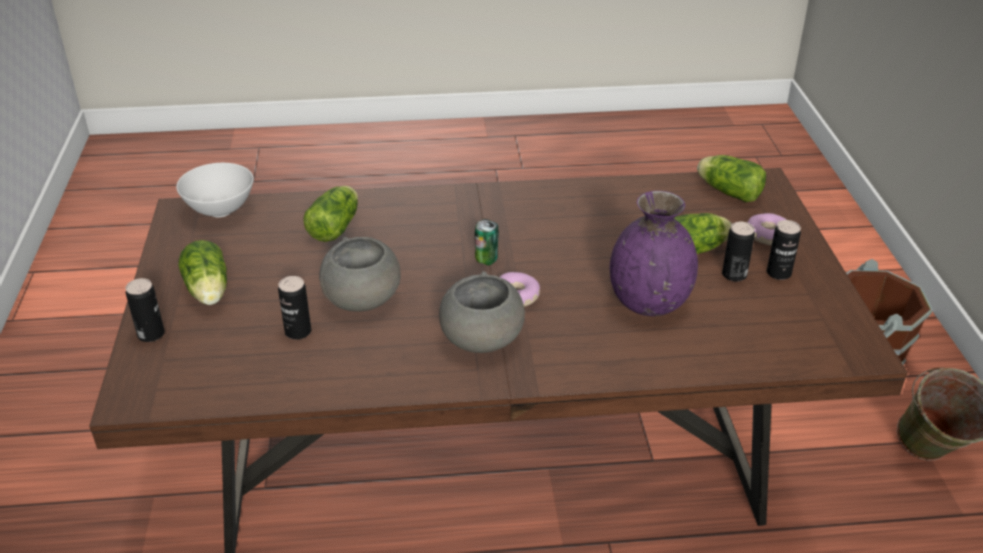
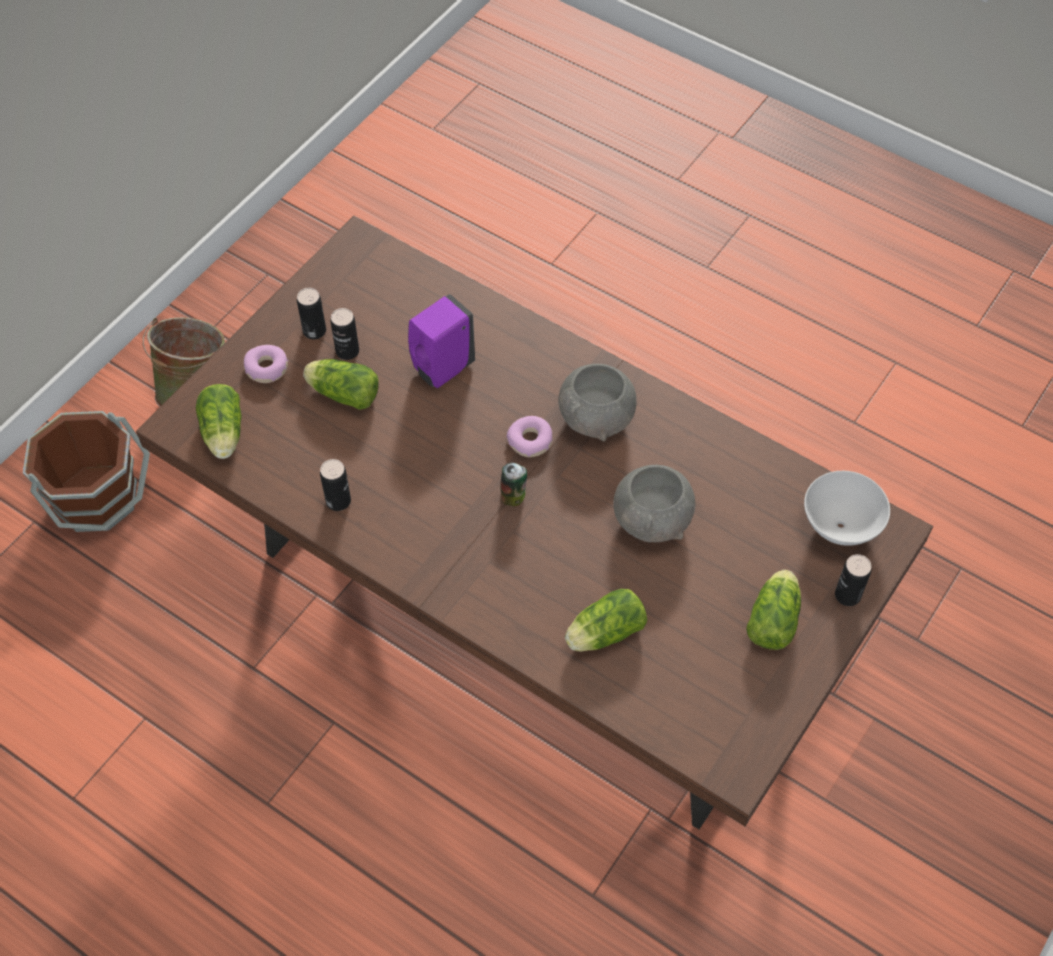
camera: 140 degrees left, 20 degrees up
(220, 211) = (698, 740): white bowl -> white bowl (840, 526)
(298, 332) = (727, 518): can -> can (338, 501)
(648, 303) = (442, 369): purple vase -> purple soap dispenser

